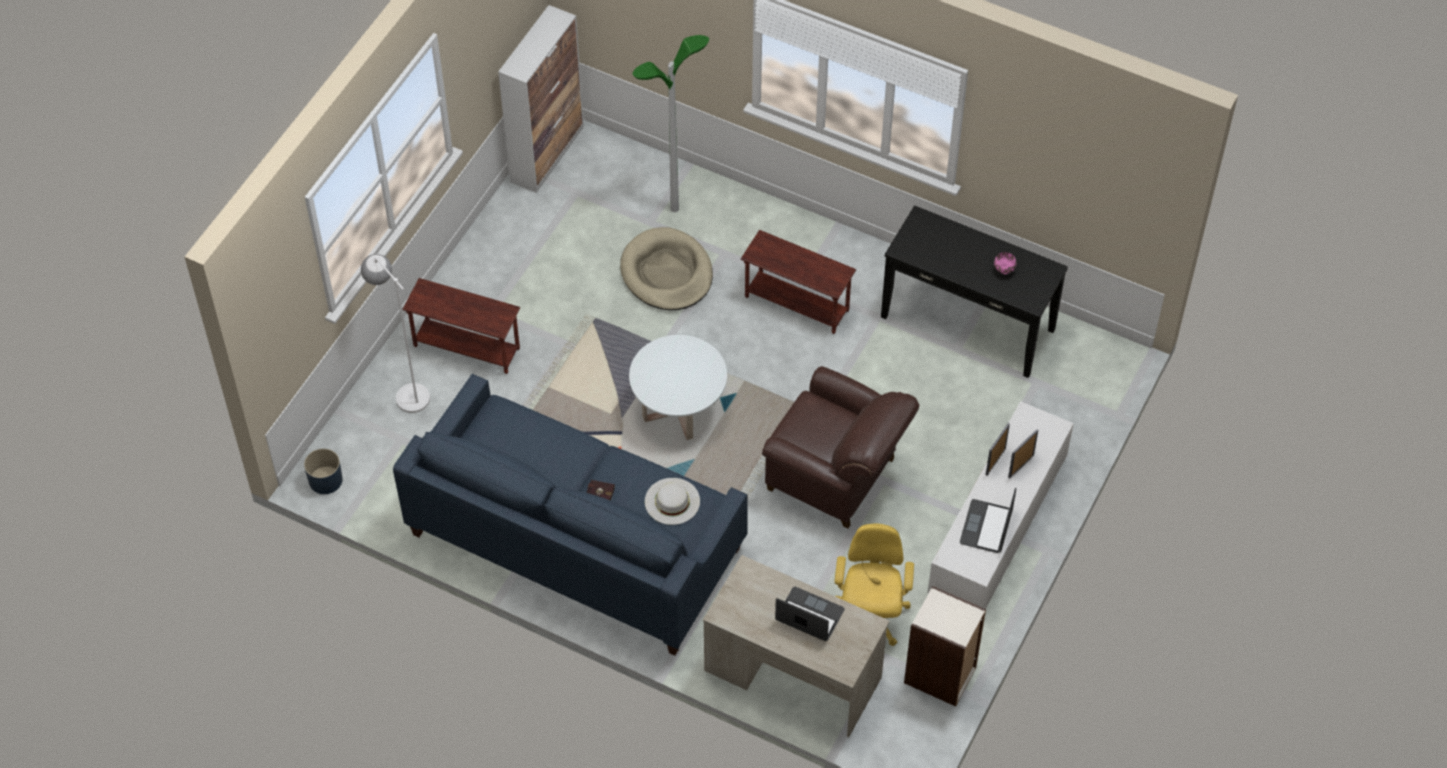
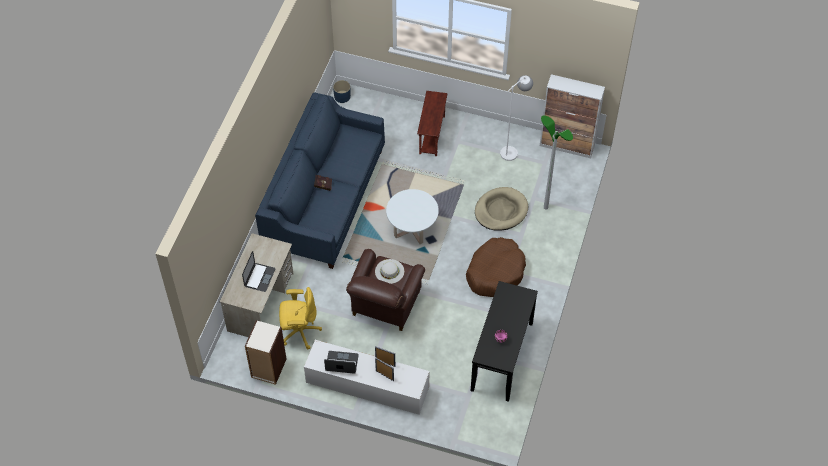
camera: 80 degrees right, 0 degrees up
(405, 390) = (400, 116): white floor lamp -> white floor lamp (512, 150)
(672, 501) = (327, 215): white hat -> white hat (389, 271)
(797, 303) = (495, 272): brown side table -> brown dog bed

